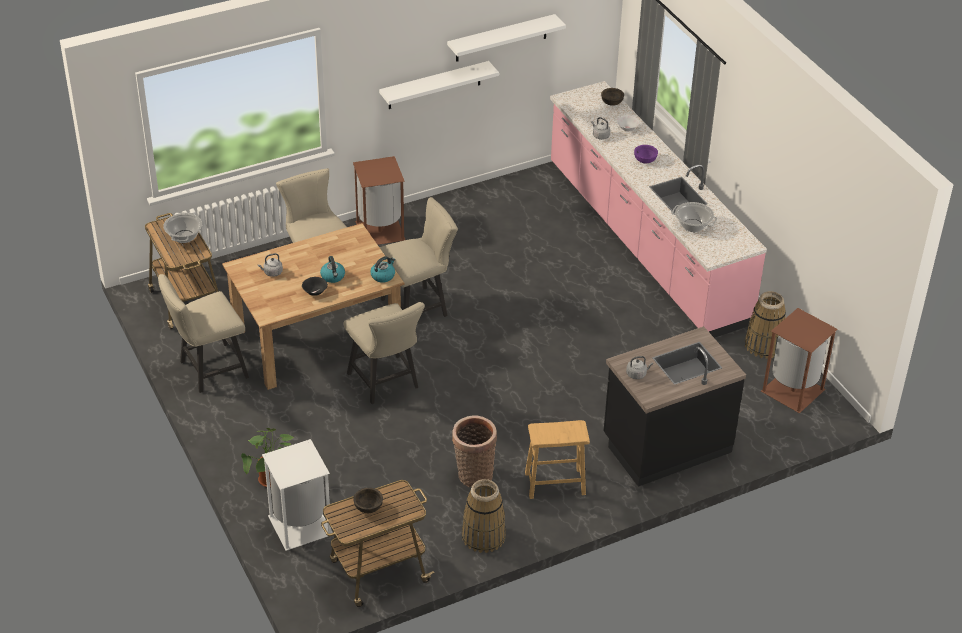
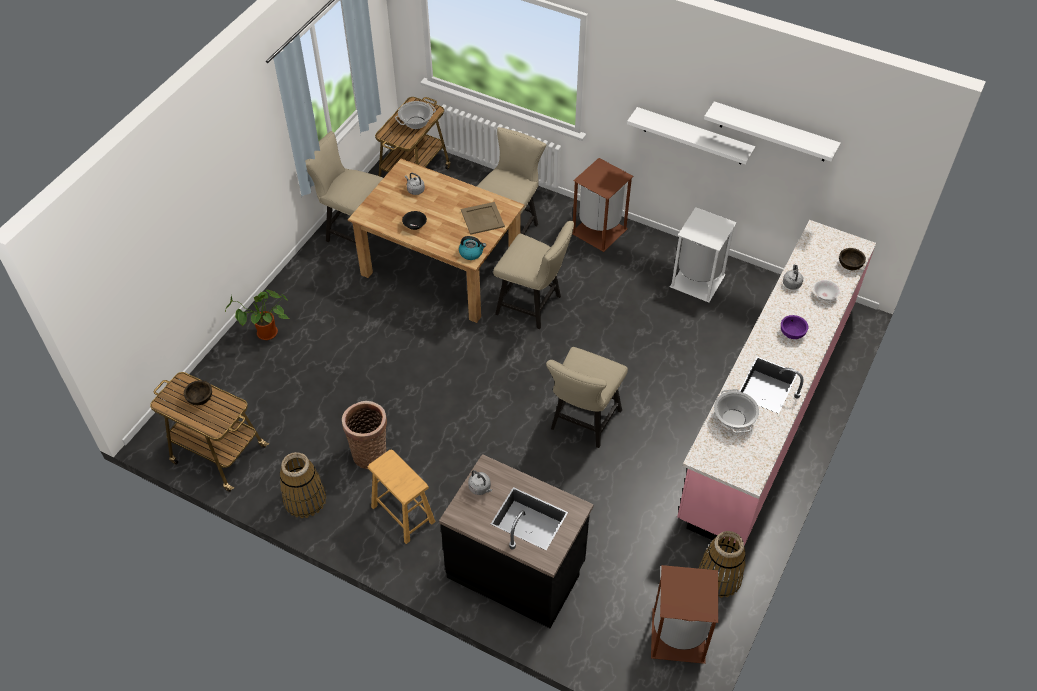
camera: 55 degrees right, 10 degrees up
(300, 526) = (232, 379): white trash can -> white trash can (696, 281)
(333, 277) = (442, 225): kettle -> none
(351, 252) = (483, 218): none -> beige tray
(386, 383) = (427, 338): beige chair -> beige chair (583, 423)

